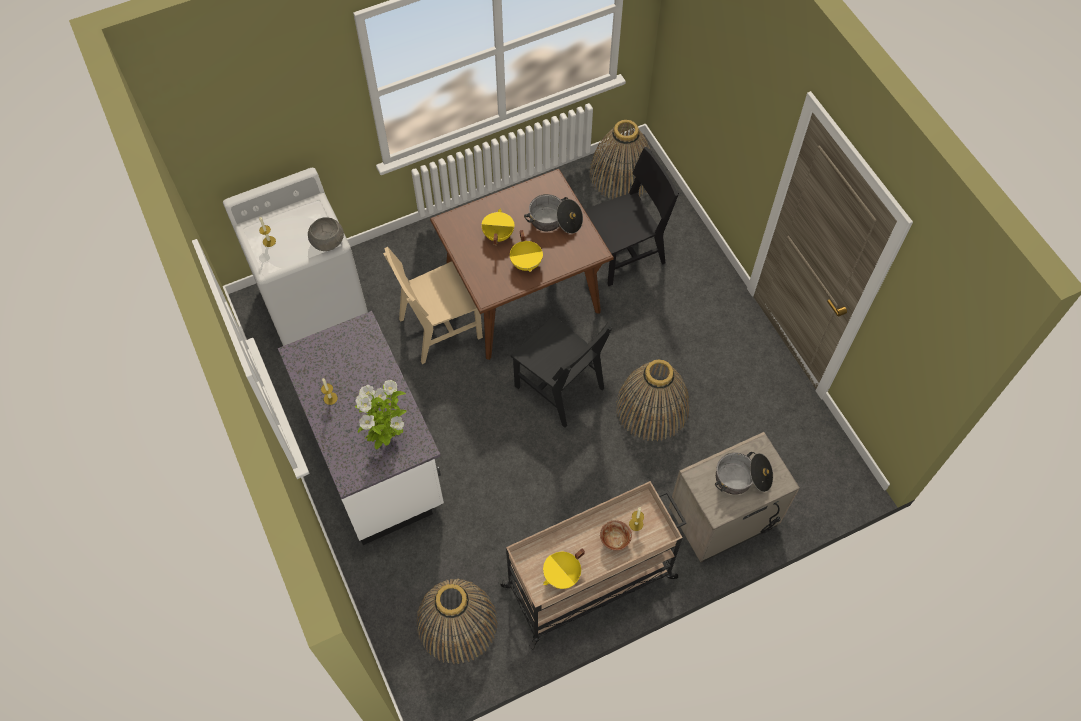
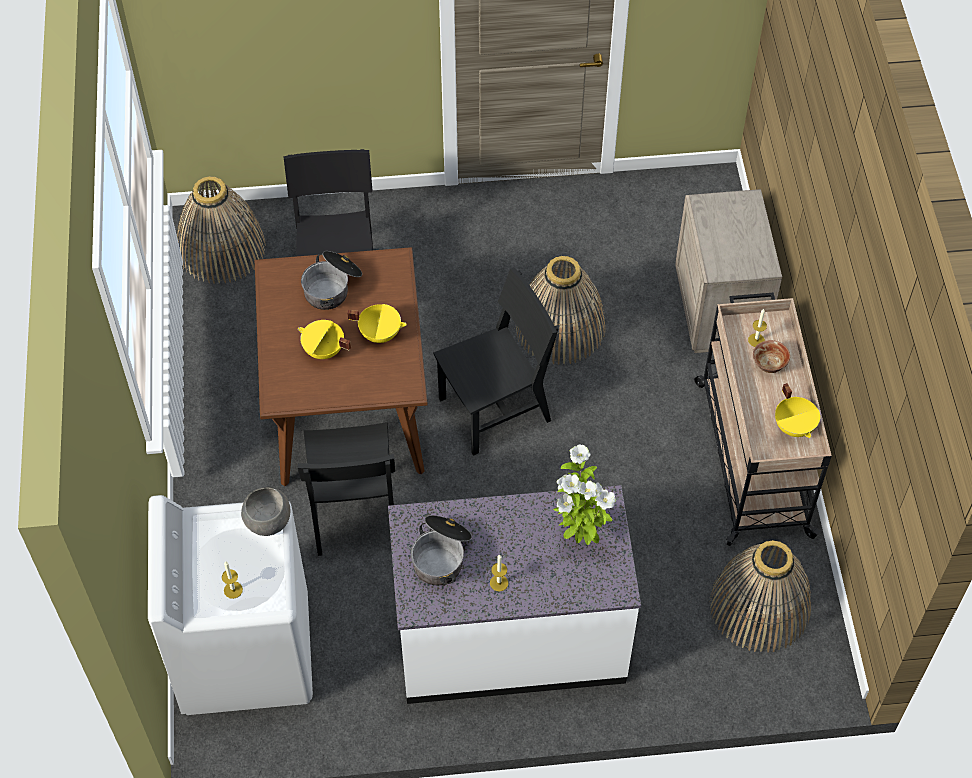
camera: 70 degrees left, 5 degrees down
(440, 328) = (354, 512): beige chair -> black chair
(742, 478) = (733, 232): cooking pot -> cooking pot (442, 555)

